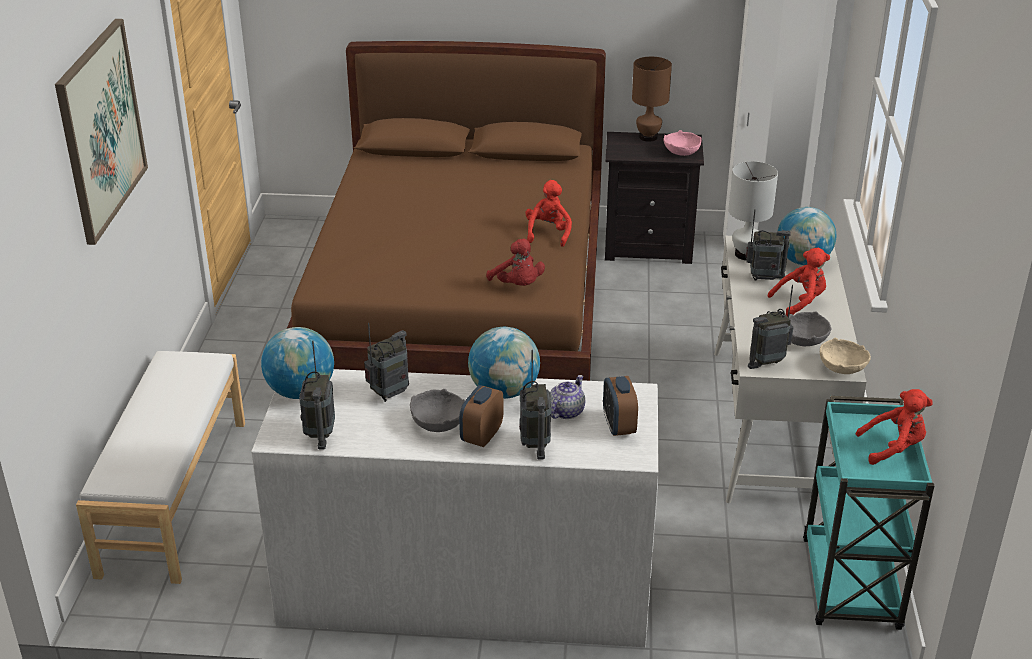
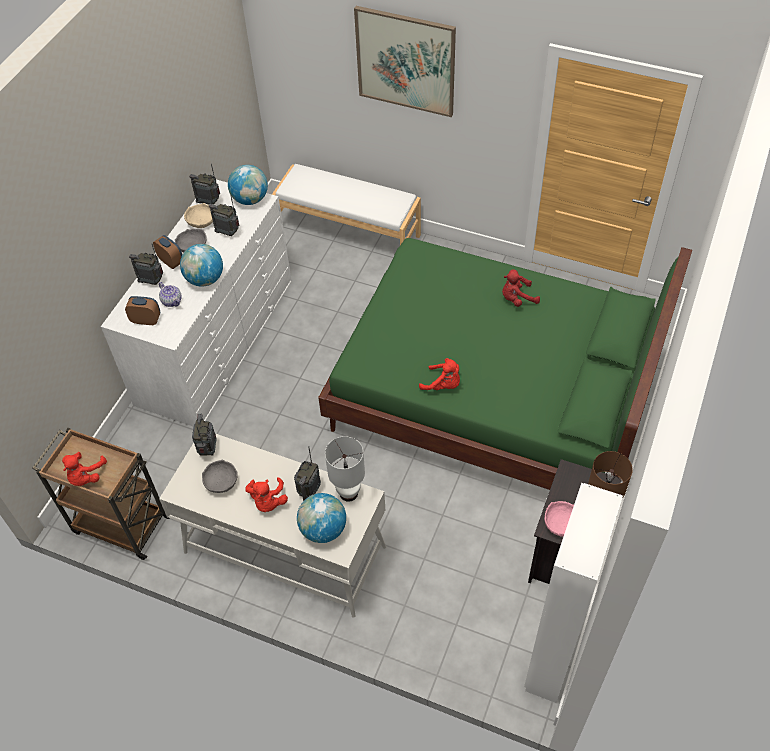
camera: 110 degrees right, 20 degrees up
(390, 394) = (228, 233): radio -> radio turned 135 degrees clockwise
(461, 314) = (494, 396): brown bed -> green bed
(517, 285) = (375, 349): red plush toy -> red plush toy (517, 299)
(842, 367) = (180, 491): beige bowl -> beige bowl (202, 222)
(851, 586) = (120, 524): turquoise cart -> brown cart

